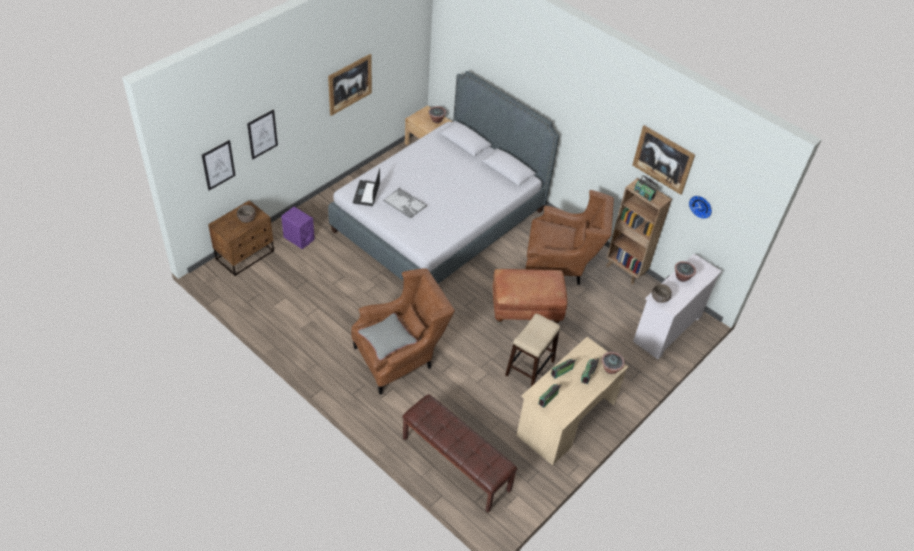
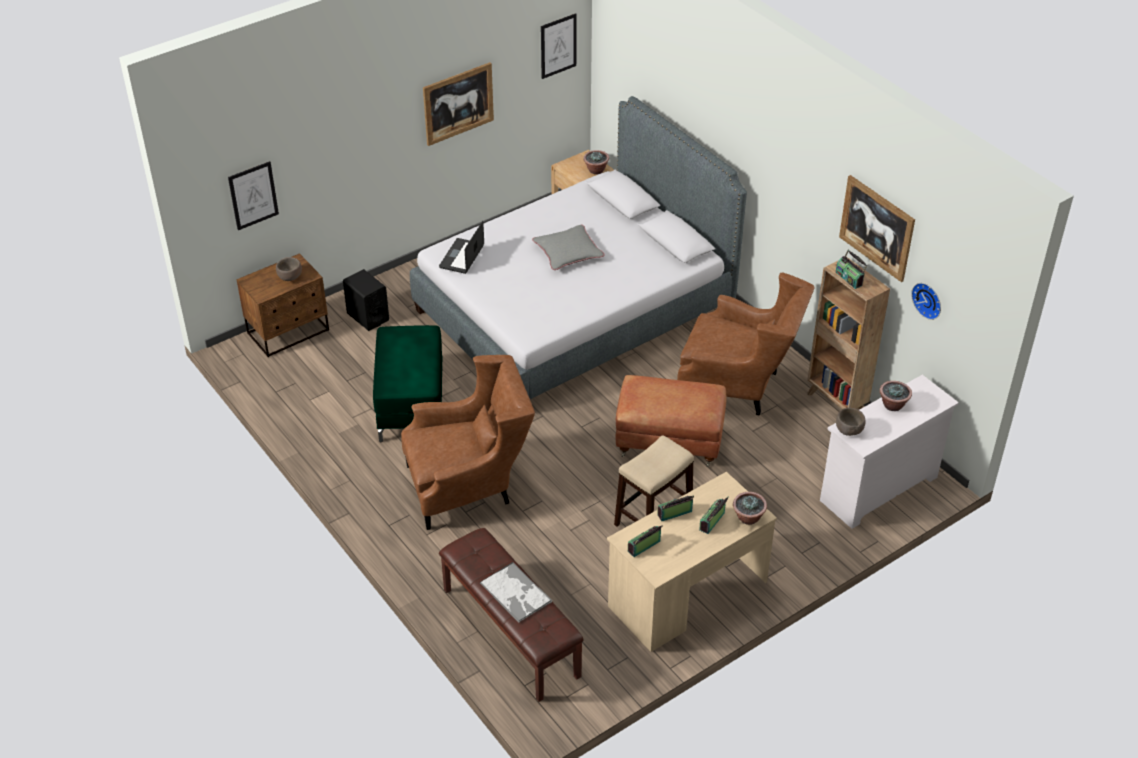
camera: 15 degrees right, 5 degrees down
(262, 134) = (320, 159): picture -> picture (558, 46)
(299, 238) = (367, 317): purple speaker -> black speaker
(345, 301) = (411, 404): none -> green ottoman
(387, 339) = (443, 450): grey pillow -> grey pillow (568, 252)
(405, 204) = (513, 274): tray -> tray (516, 593)

